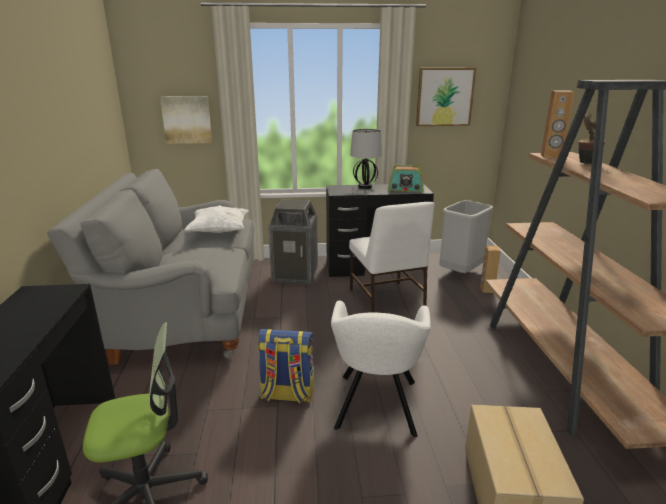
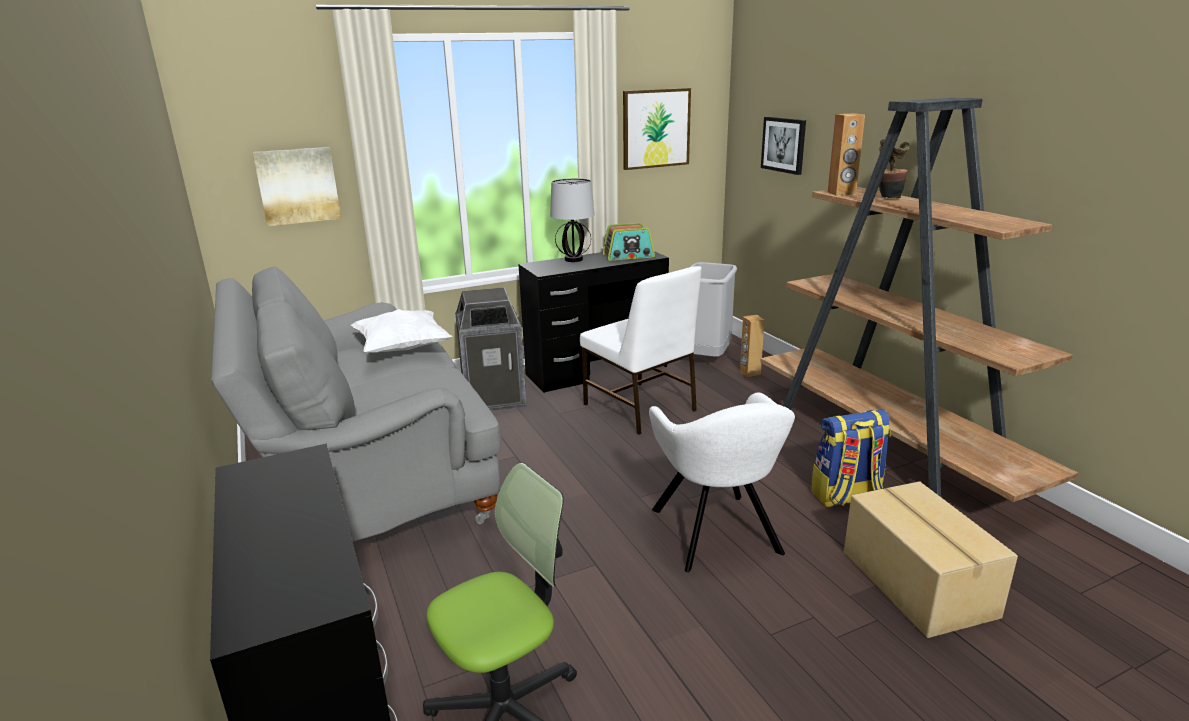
camera: 20 degrees left, 0 degrees up
(287, 394) = (598, 548): backpack -> backpack (846, 496)
(538, 115) = (784, 145): none -> picture

